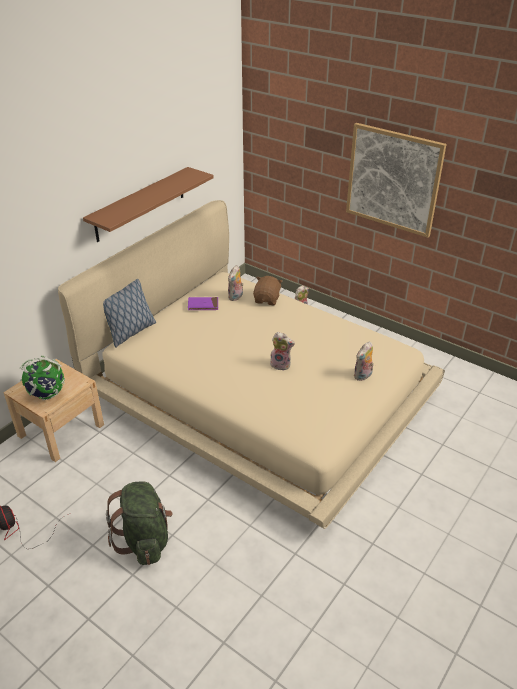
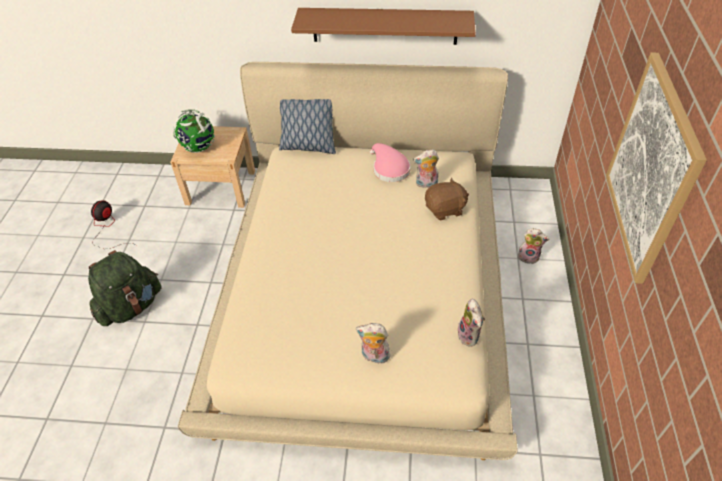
camera: 60 degrees right, 10 degrees up
(203, 305) = (389, 169): purple book -> pink hat
(281, 364) = (338, 274): plush toy -> plush toy (470, 336)

